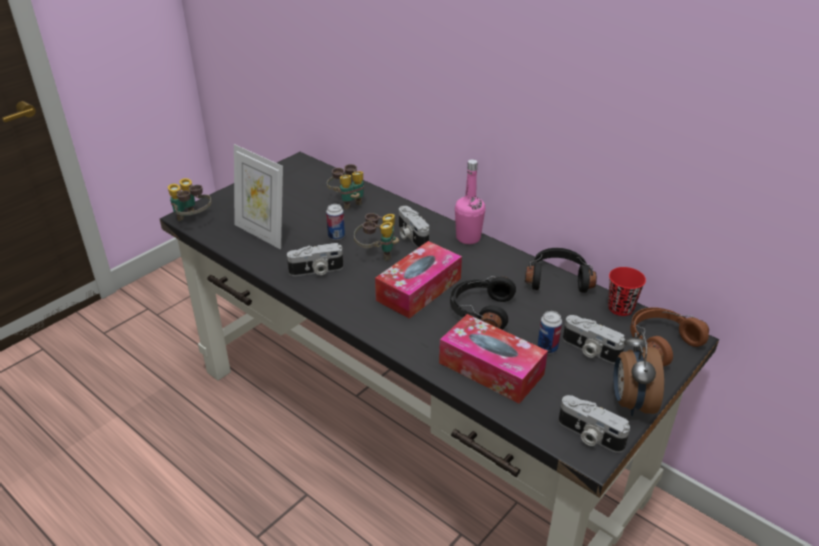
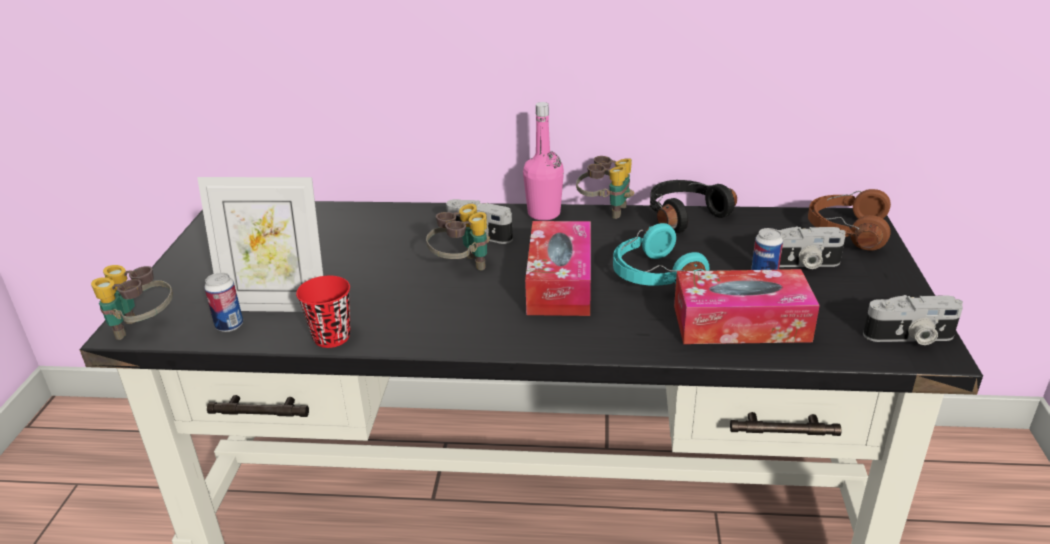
camera: 35 degrees left, 5 degrees down
(316, 271) = (409, 315): camera -> none
(336, 236) = (385, 269): can -> can (229, 325)
(348, 202) = (352, 229): binoculars -> binoculars (605, 210)
(480, 311) = (653, 275): black headphones -> turquoise headphones
(620, 308) = (774, 217): red cup -> red cup (332, 337)
(630, 403) = (898, 291): alarm clock -> none

